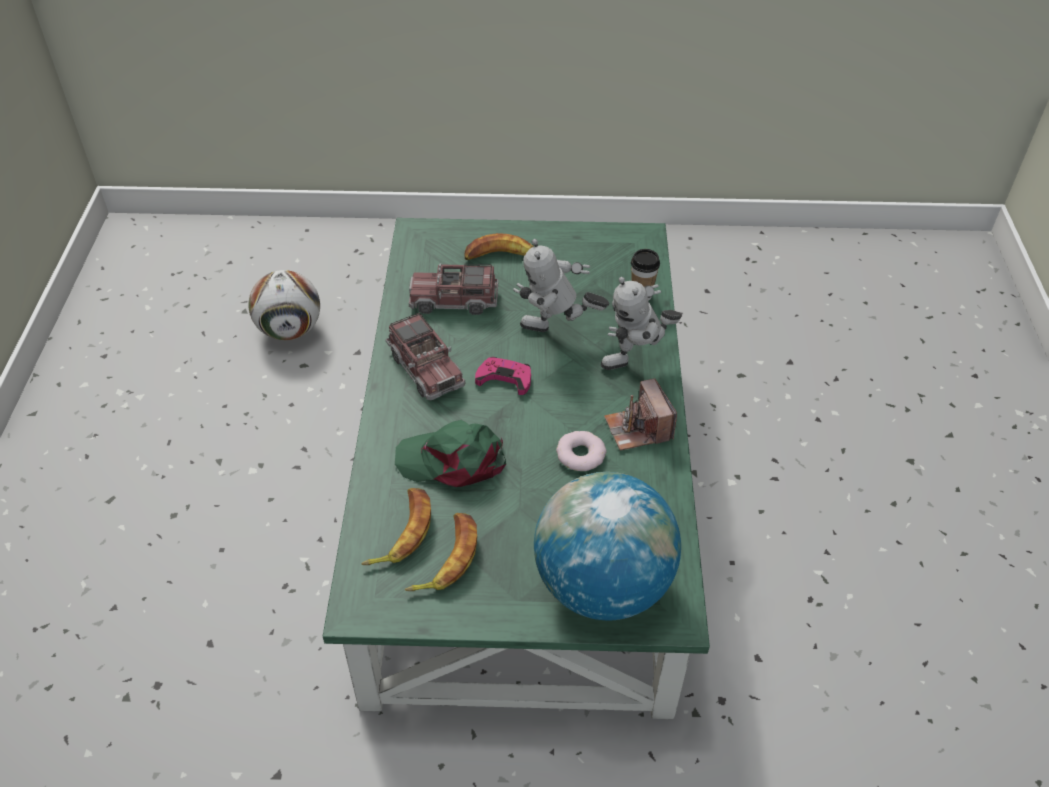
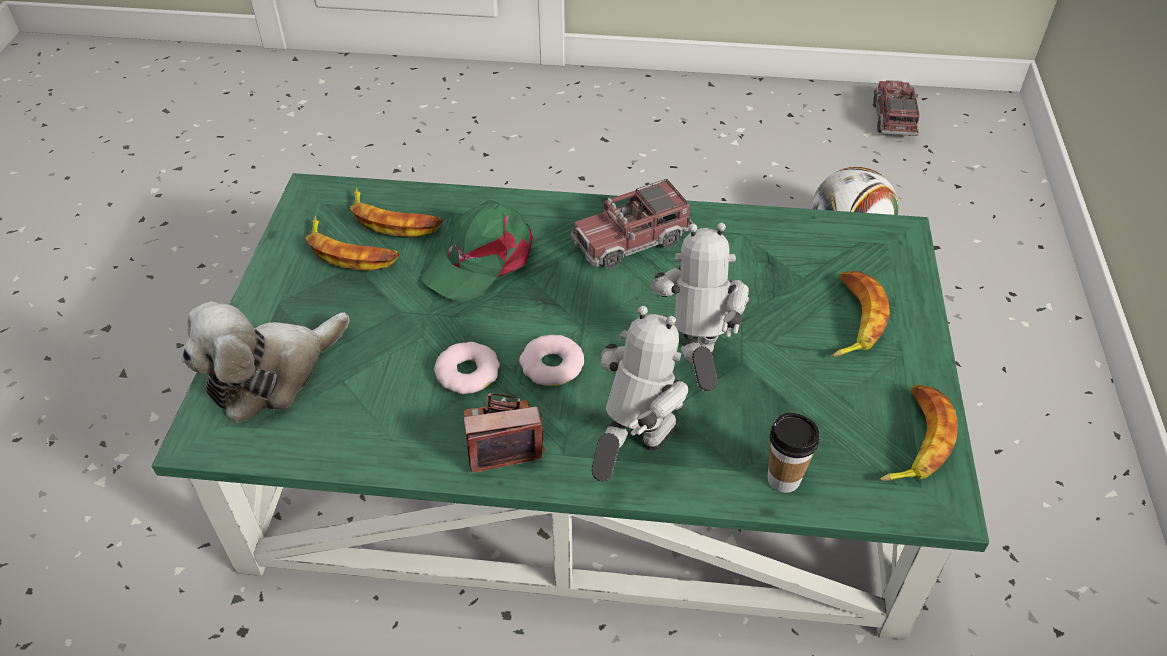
camera: 95 degrees right, 0 degrees up
(452, 460) = (482, 259): green cap -> green cap turned 150 degrees counterclockwise
(454, 300) = (758, 267): toy truck -> toy truck (893, 119)
(505, 378) = (609, 309): pink game controller -> none
(566, 407) = (552, 365): none -> donut
(601, 242) = (914, 440): none -> banana
(602, 584) = (271, 374): globe -> plush toy
(637, 361) = (632, 453): toy robot -> toy robot turned 60 degrees clockwise

